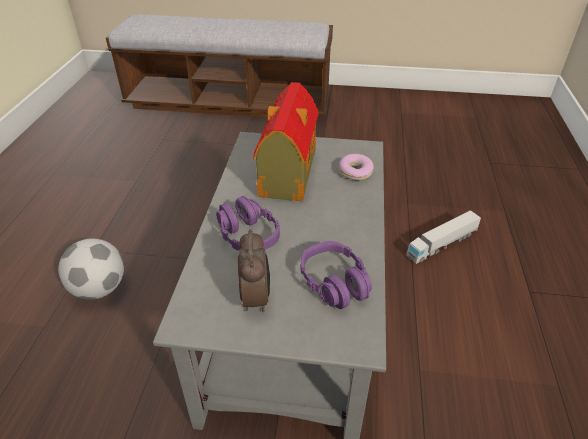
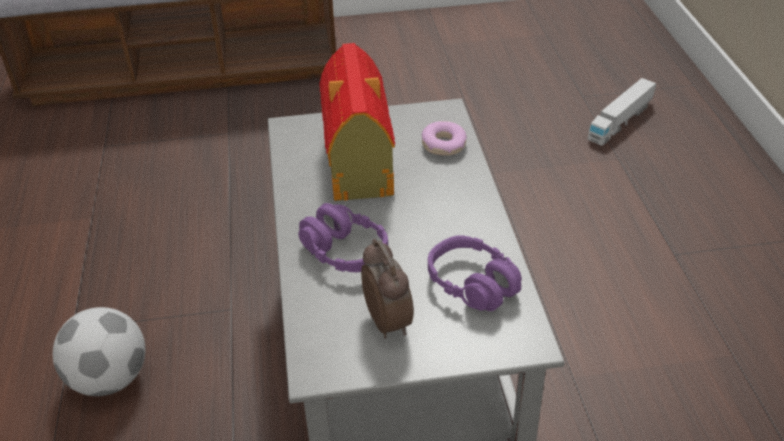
camera: 15 degrees left, 0 degrees up
(442, 244) = (553, 218): toy truck -> toy truck (620, 122)

